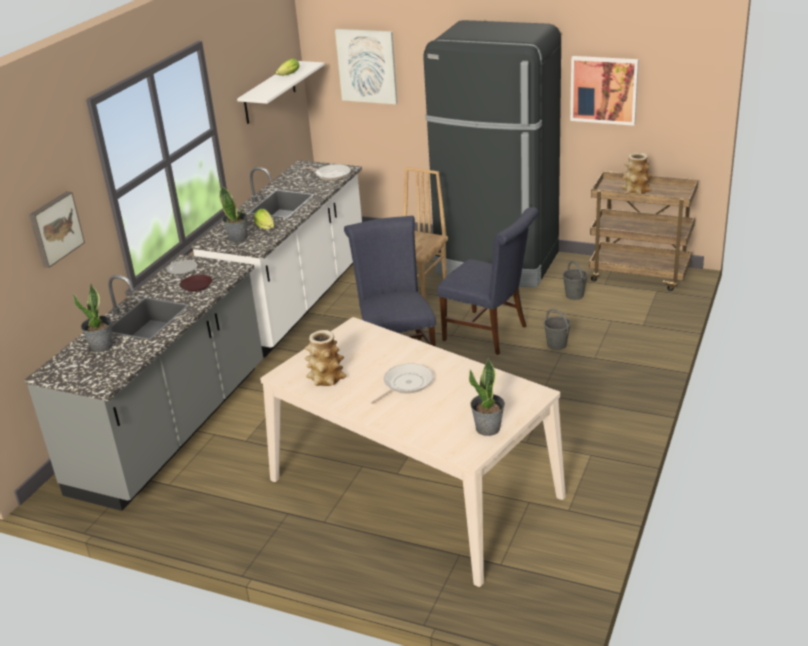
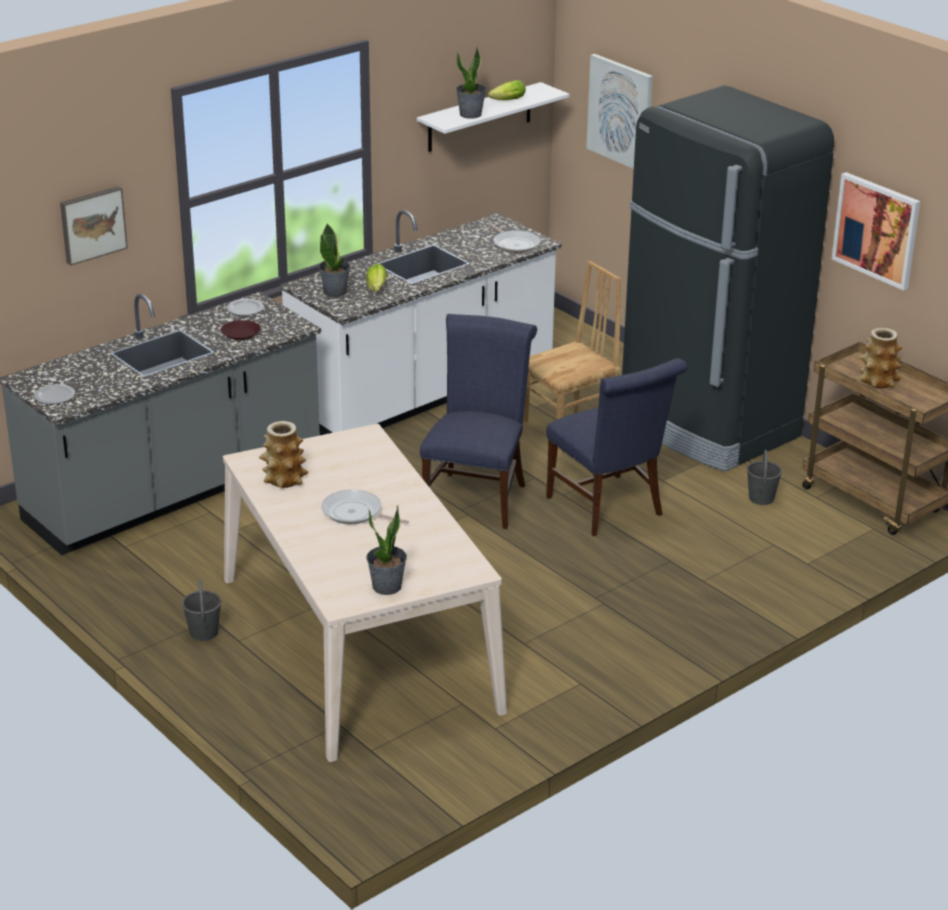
camera: 25 degrees right, 0 degrees up
(88, 377) = (54, 396): none -> plate
(102, 346) = (94, 368): potted plant -> potted plant (471, 114)
(406, 384) = (355, 513): frying pan -> frying pan turned 135 degrees counterclockwise
(556, 345) = (674, 549): grey bucket -> grey bucket (204, 632)

